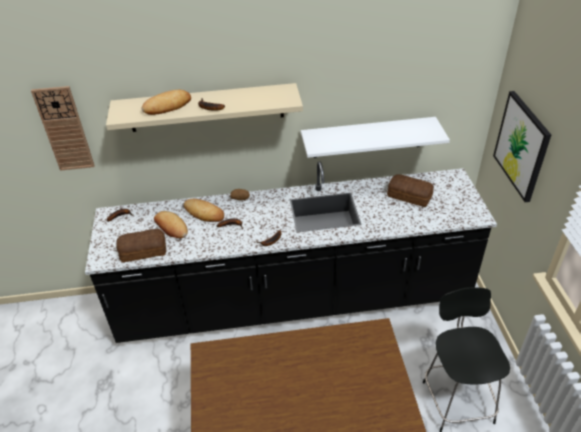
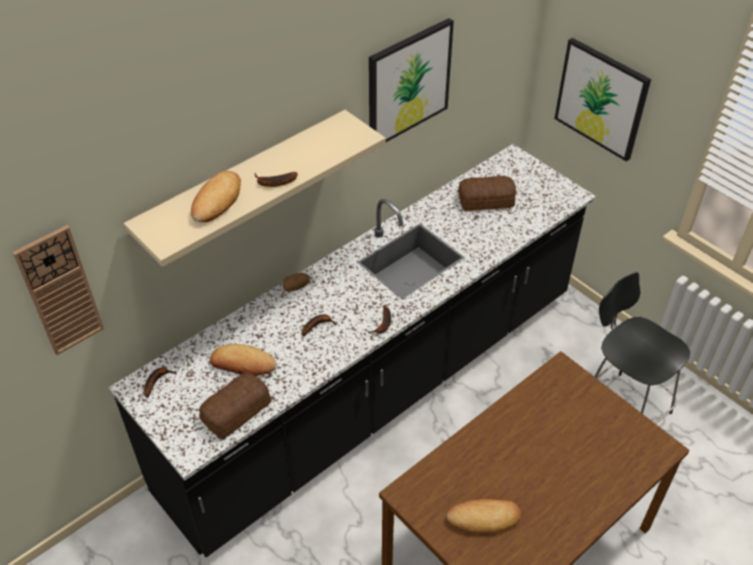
camera: 35 degrees left, 5 degrees up
(204, 213) = (267, 326): bread -> bread (484, 518)
(357, 82) = (408, 82): none -> picture
(367, 137) = (419, 147): white shelf -> none

